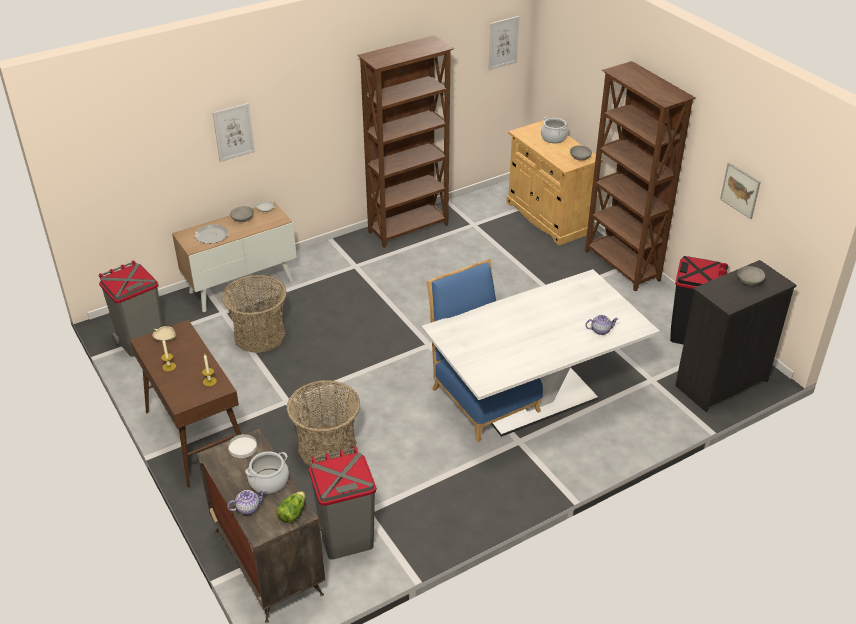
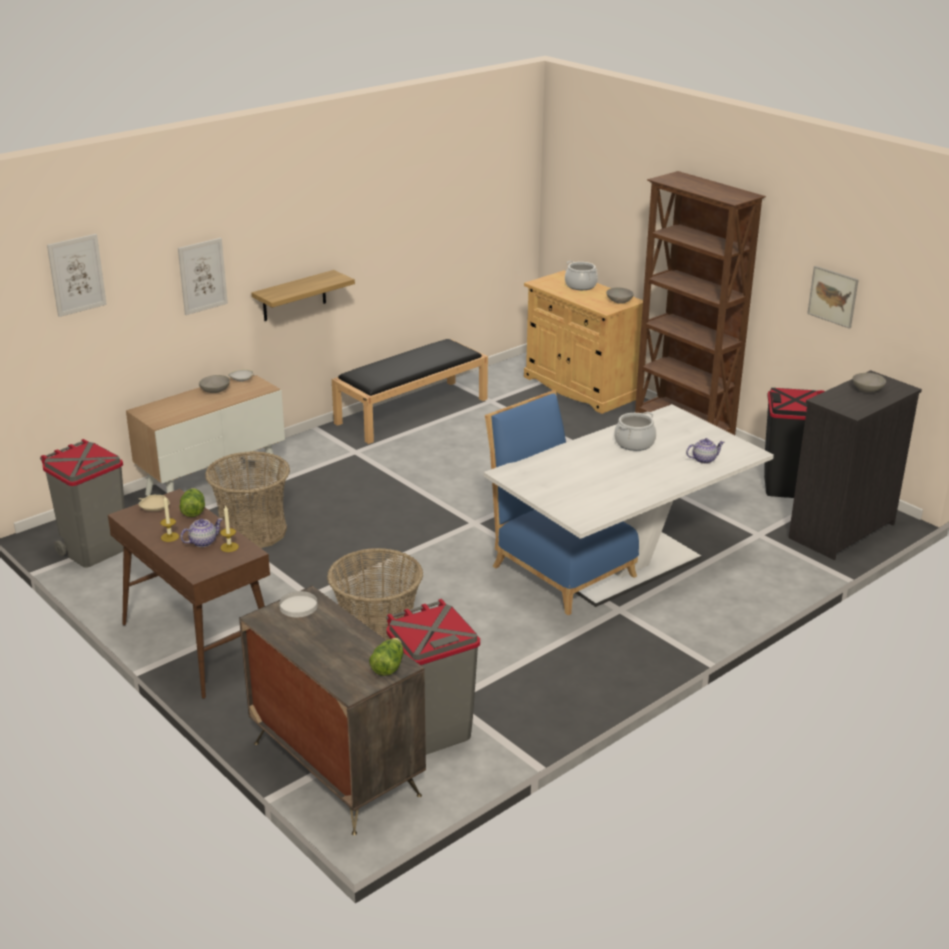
camera: 10 degrees left, 10 degrees down
(192, 342) = (193, 510): none -> lettuce
(212, 235) = (180, 409): plate -> none
(248, 508) = (327, 666): teapot -> teapot (203, 542)
(268, 481) = (345, 637): cooking pot -> cooking pot (634, 443)
(312, 143) = (294, 296): none -> shelf
(409, 229) = (412, 410): brown bookcase -> black bench
(503, 42) = (509, 177): picture -> picture (76, 275)

